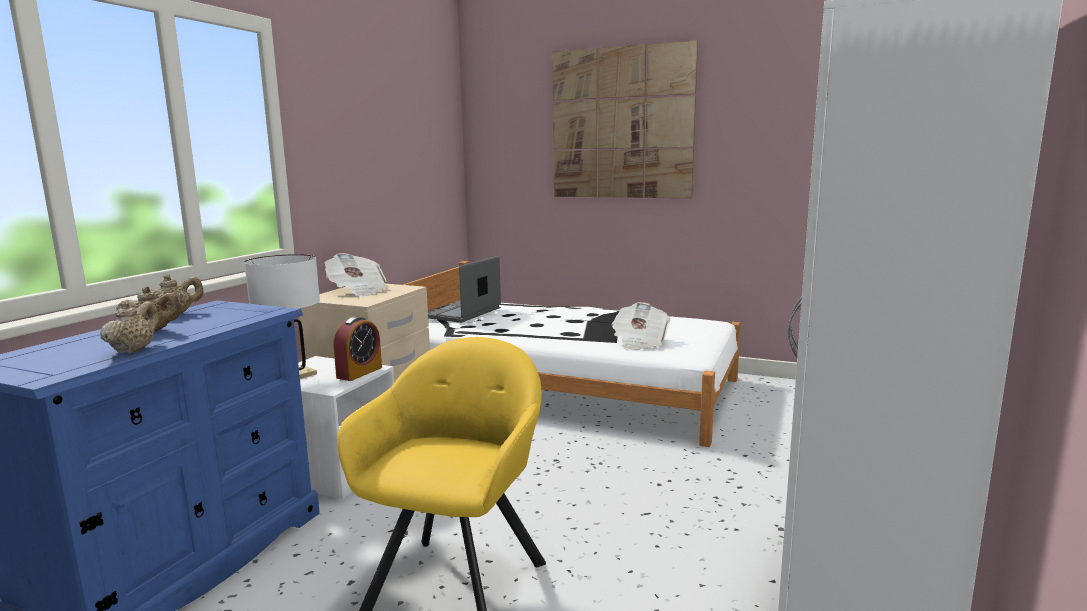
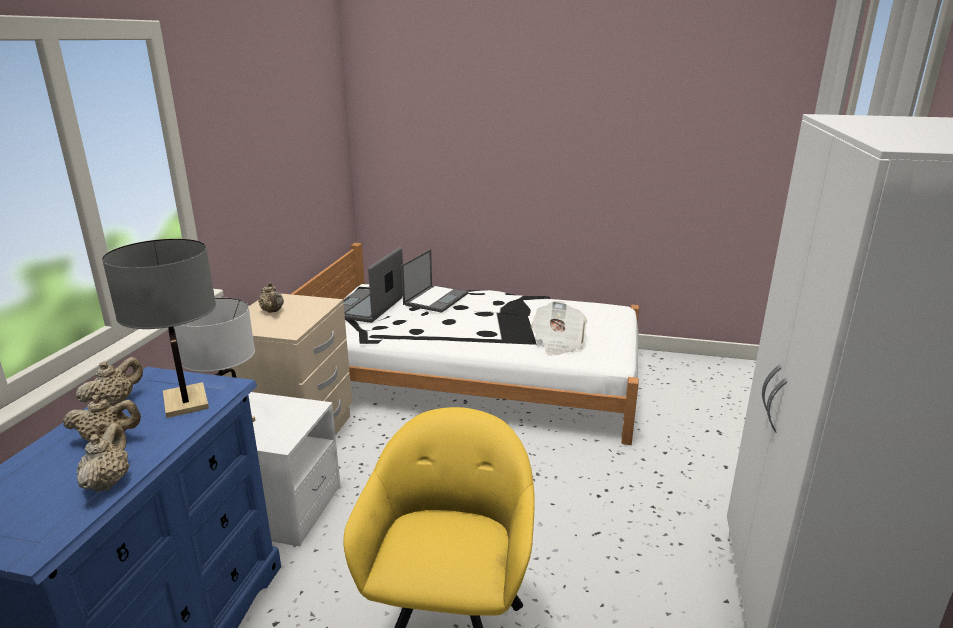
camera: 10 degrees left, 10 degrees up
(232, 316) = (185, 401): none -> grey table lamp
(357, 291) = (272, 311): newspaper -> beige teapot
(359, 372) = (300, 415): alarm clock -> none
(531, 309) = (436, 298): none -> laptop
(621, 123) = (523, 104): picture -> none

